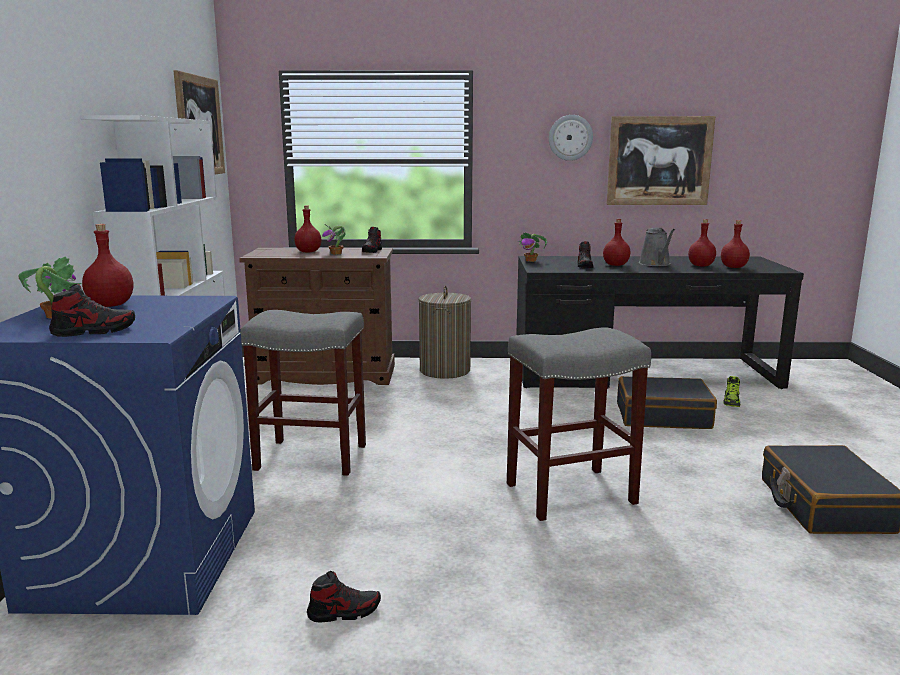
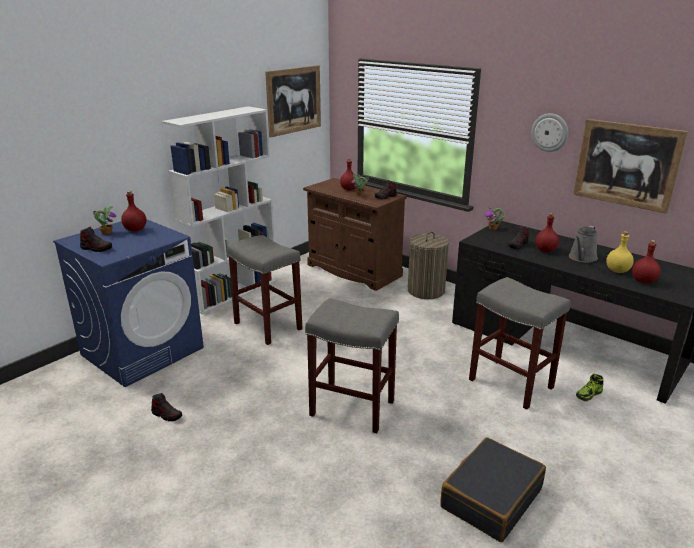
camera: 40 degrees right, 10 degrees up
(663, 416) = (509, 383): black suitcase -> grey stool
(701, 266) = (617, 271): red bottle -> yellow bottle

